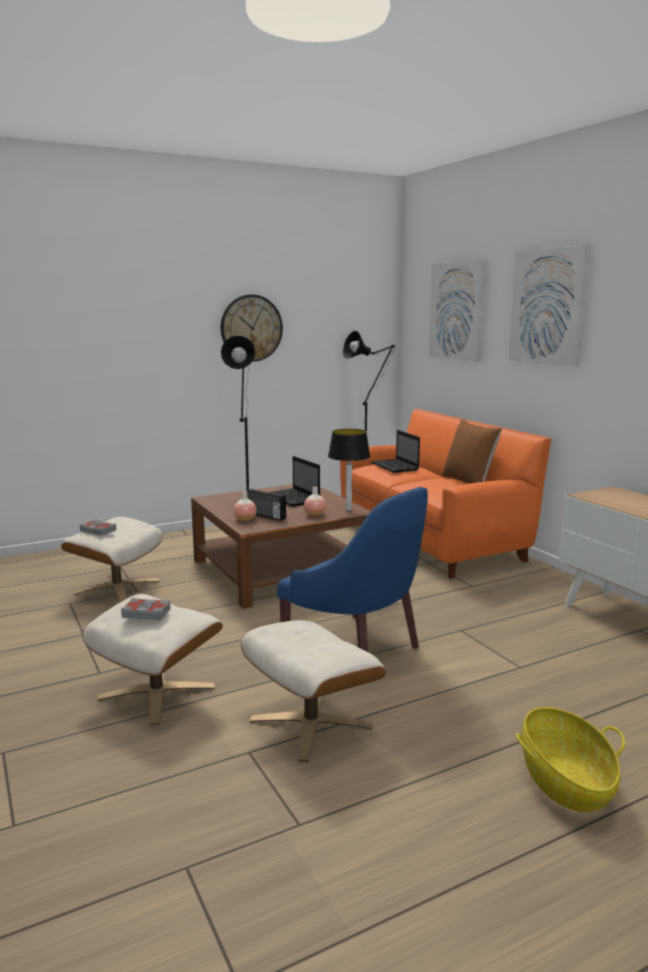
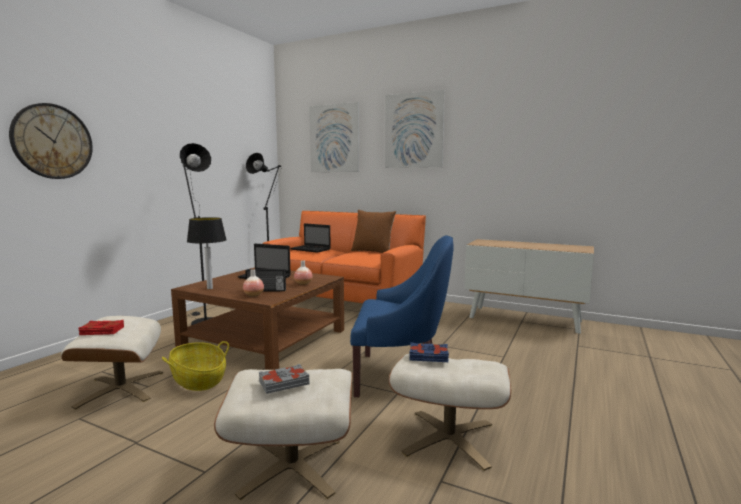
camera: 35 degrees left, 5 degrees down
(97, 531) = (102, 331): grey book -> red book
(251, 328) = (181, 144): wall clock -> wall clock (52, 141)
(297, 628) = (428, 356): none -> blue book
(348, 509) = (321, 277): table lamp -> table lamp (210, 288)
(565, 782) = (627, 412): basket -> basket (198, 380)

